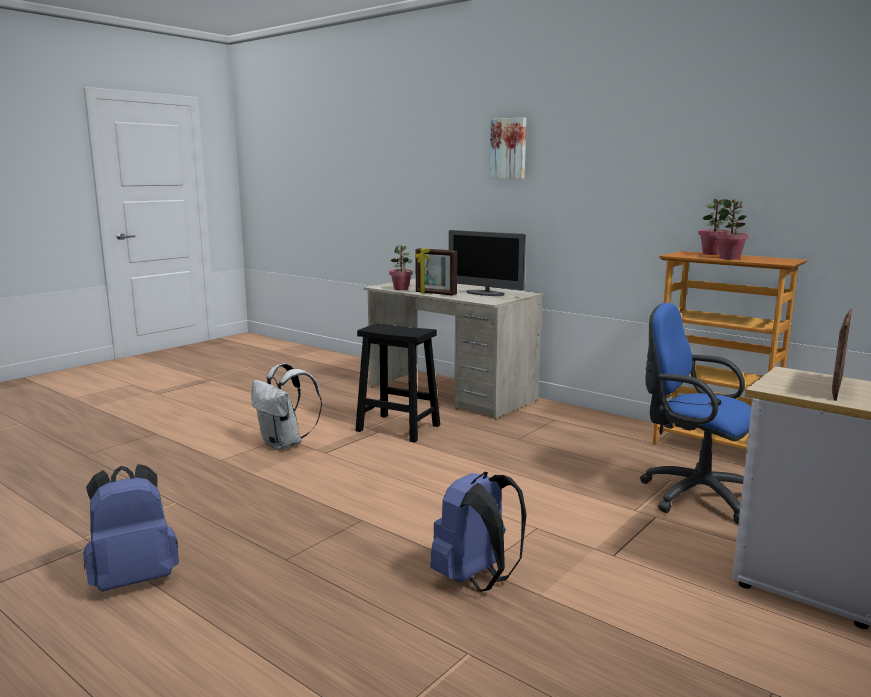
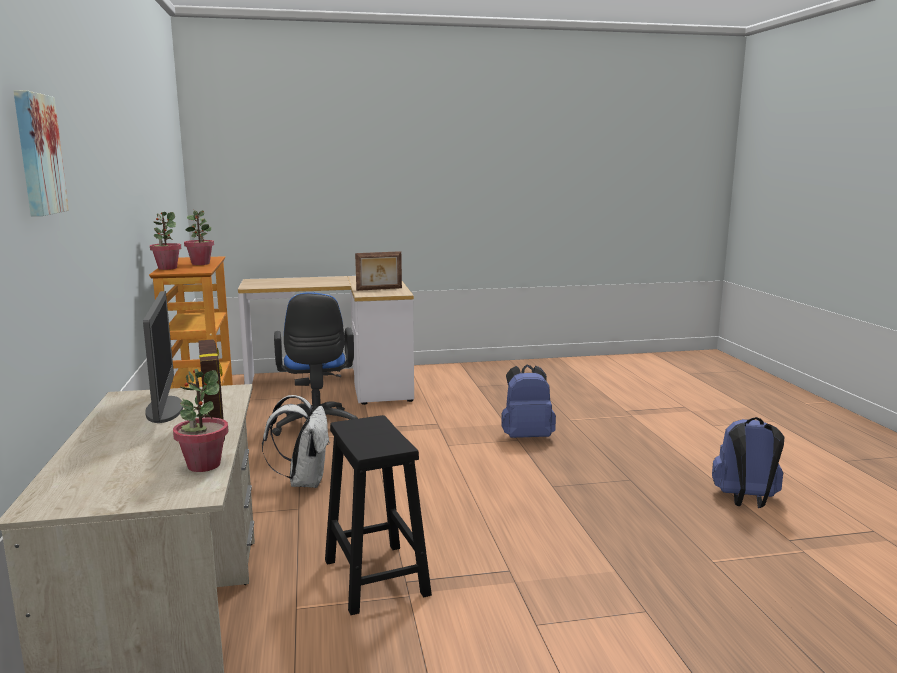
camera: 140 degrees left, 0 degrees up
(284, 444) = (544, 608): white backpack -> white backpack (304, 481)

